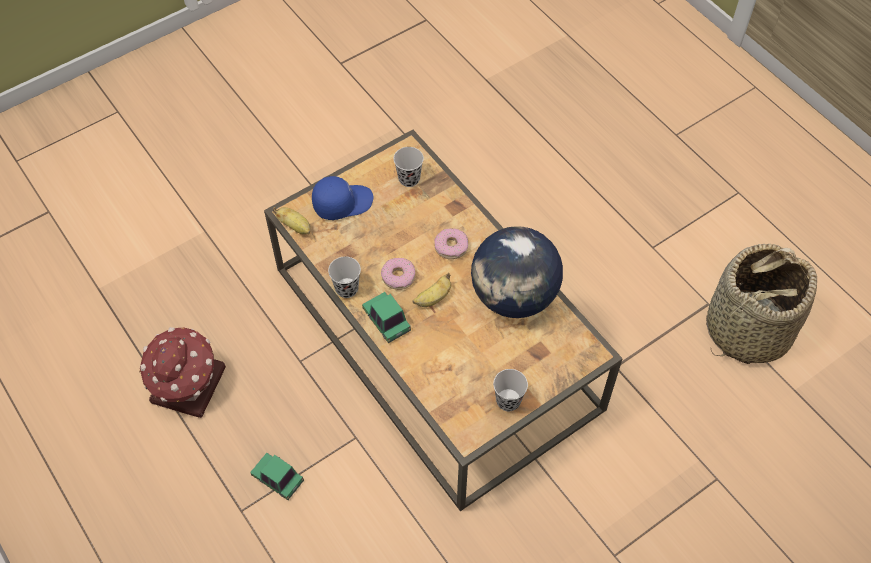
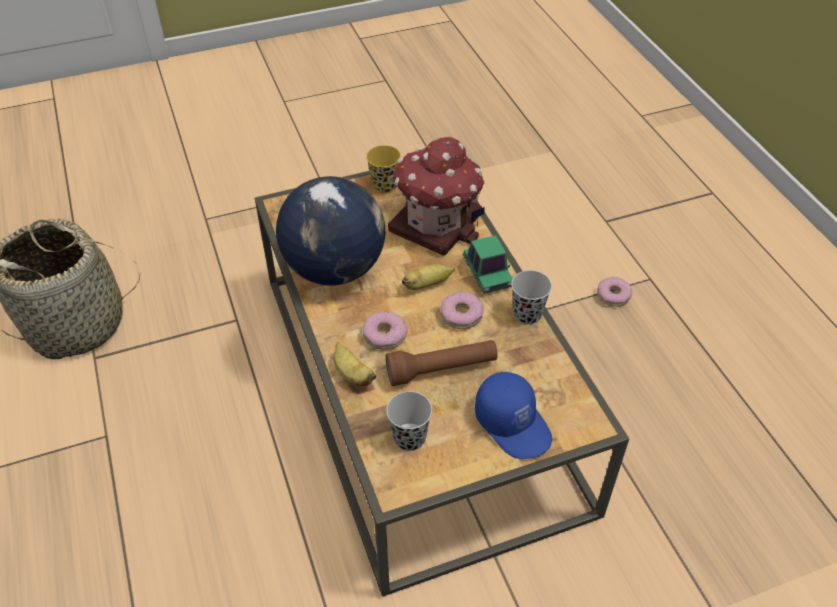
camera: 165 degrees left, 10 degrees down
(187, 386) = (716, 398): toy house -> toy house (437, 223)
(278, 479) = (613, 295): toy car -> donut
(295, 227) = (585, 403): banana -> banana (352, 374)
(342, 202) = (514, 423): blue cap -> blue cap turned 120 degrees counterclockwise
(401, 229) = (441, 370): none -> brown flashlight
(508, 401) = (384, 186): black cup -> yellow cup

